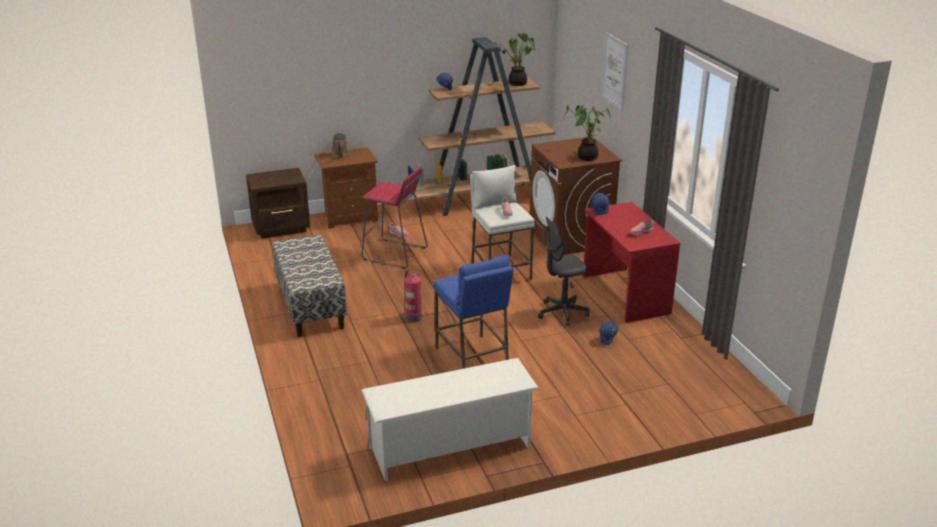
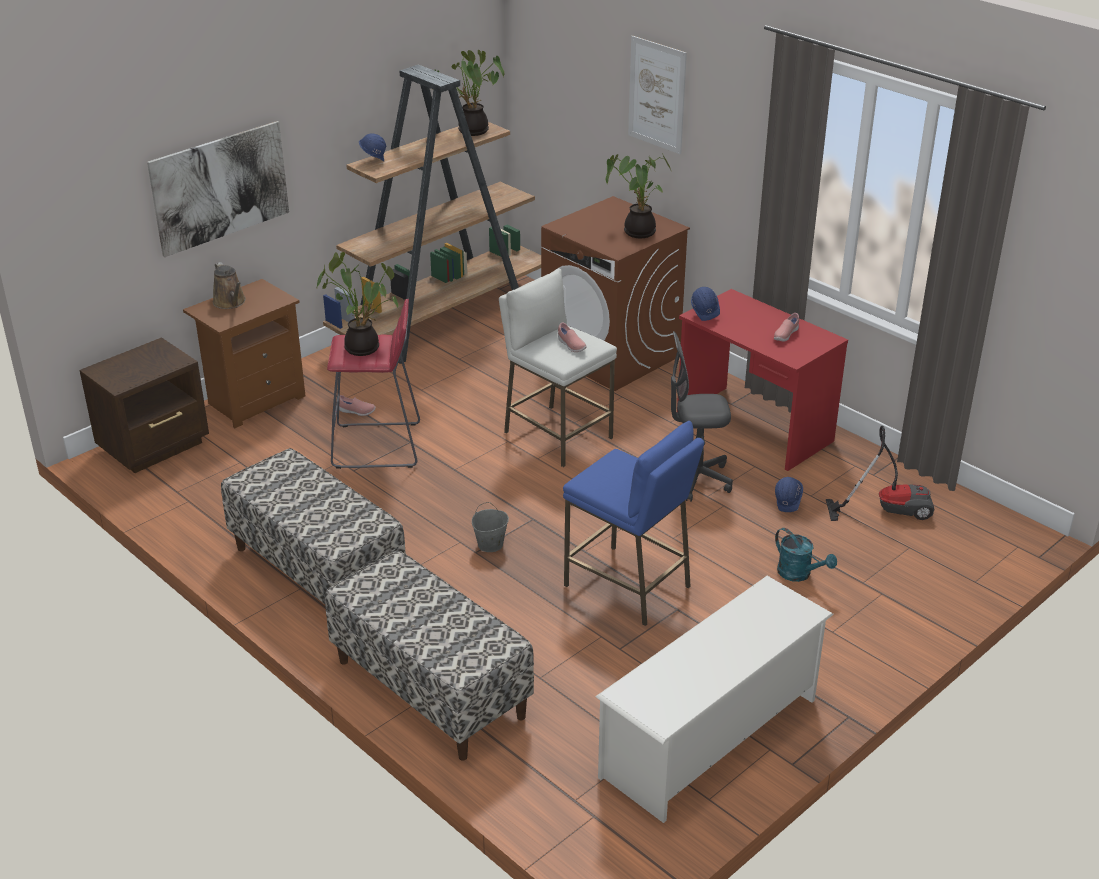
camera: 25 degrees left, 5 degrees up
(318, 378) = (429, 689): none -> bench
(346, 88) = (220, 187): none -> picture
(389, 190) = (363, 347): none -> potted plant
(413, 317) = (490, 545): fire extinguisher -> grey bucket
(562, 313) = (694, 479): grey office chair -> grey office chair turned 45 degrees clockwise
(582, 379) = (799, 574): none -> turquoise watering can
(673, 359) = (888, 508): none -> vacuum cleaner

